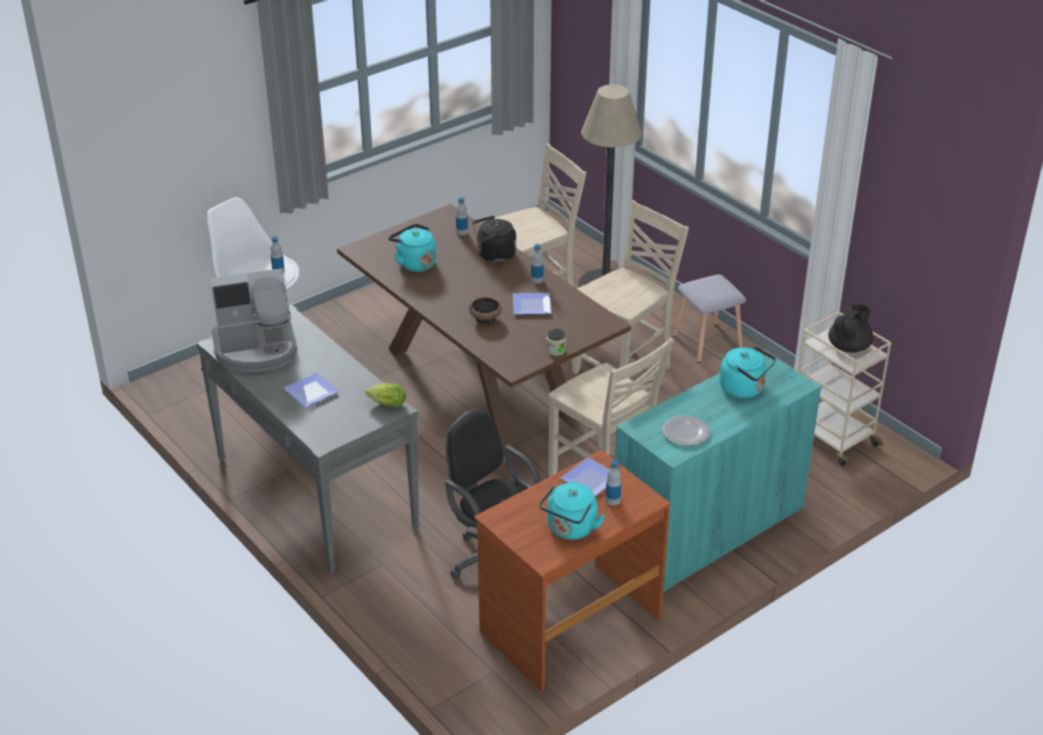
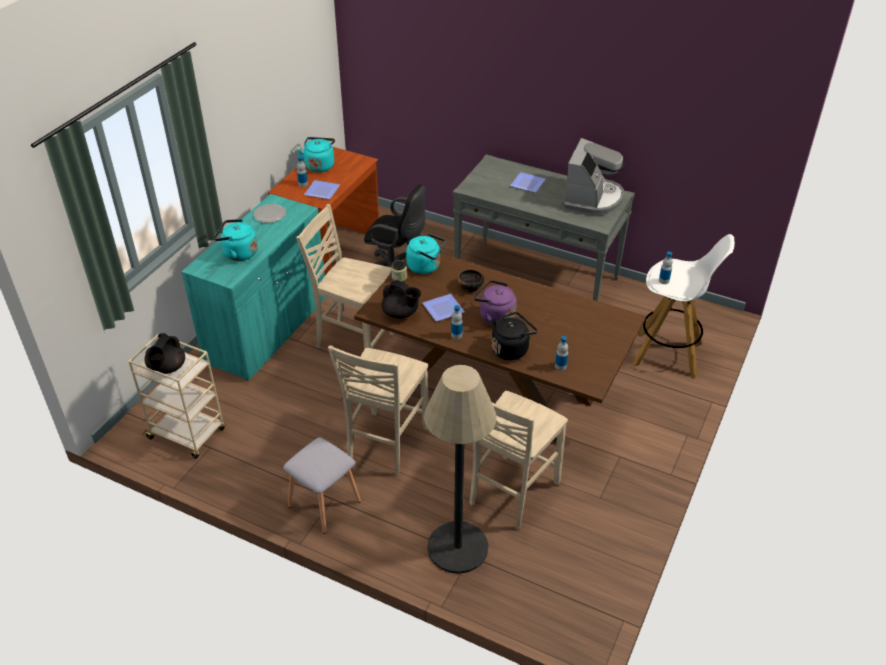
camera: 155 degrees right, 5 degrees up
(257, 349) = (592, 199): coffee machine -> coffee machine turned 150 degrees clockwise
(385, 404) = (475, 189): lettuce -> none
(414, 263) = (569, 319): turquoise kettle -> turquoise kettle (426, 266)
(485, 285) = (495, 316): none -> purple kettle
(579, 313) = (401, 313): none -> black teapot

